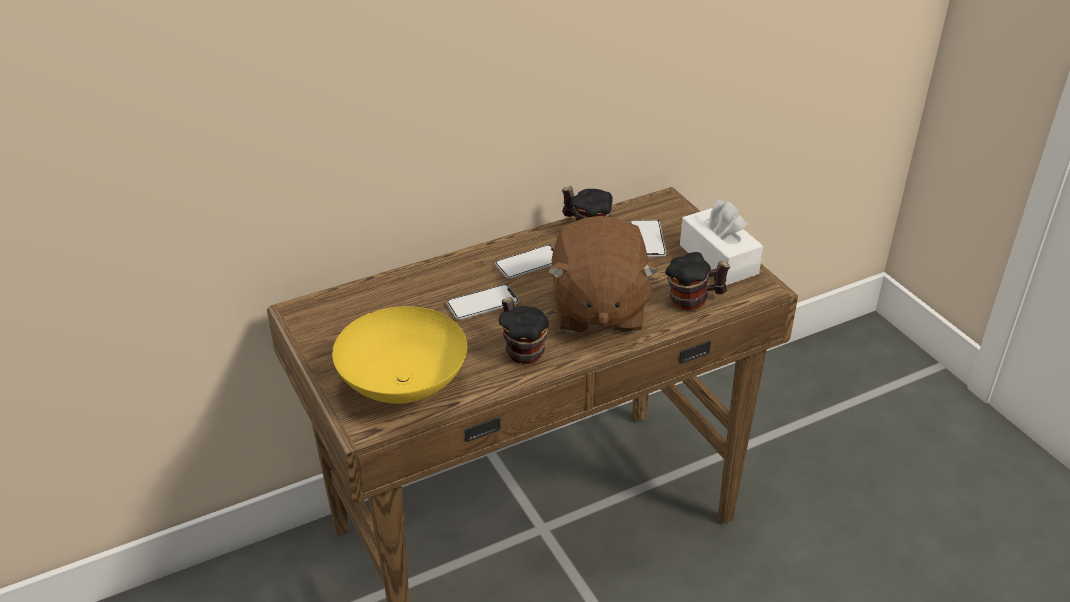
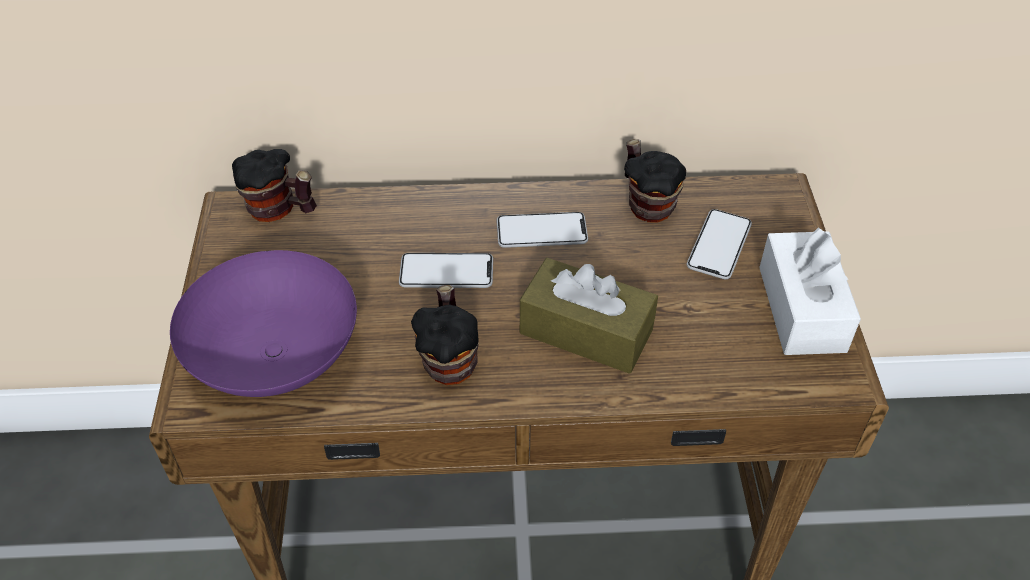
camera: 25 degrees right, 10 degrees up
(406, 385) = (278, 360): yellow bowl -> purple bowl
(597, 309) = (586, 331): brown plush toy -> brown tissue box
(694, 301) = (726, 364): mug -> mug (279, 211)

